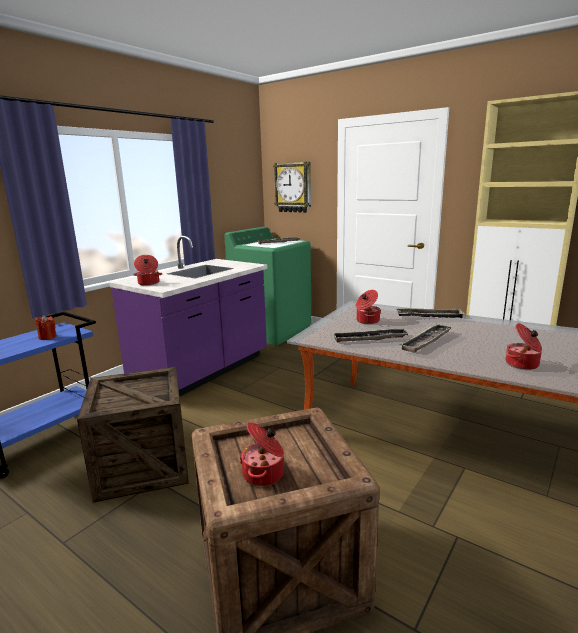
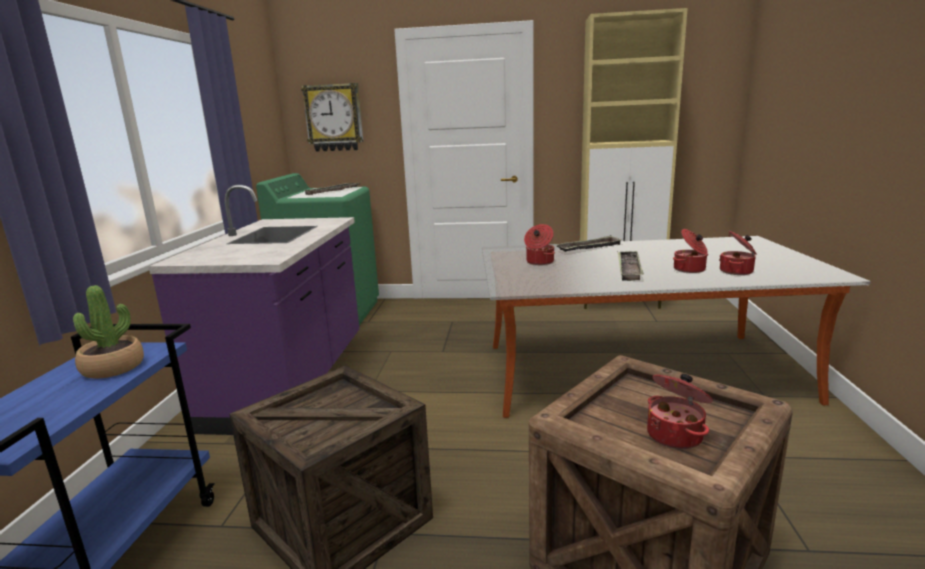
camera: 30 degrees left, 0 degrees up
(47, 337) = (113, 368): red candle -> potted plant
(148, 283) = (227, 258): cooking pot -> cooking pot (690, 269)
(370, 339) = (575, 277): tray -> none

